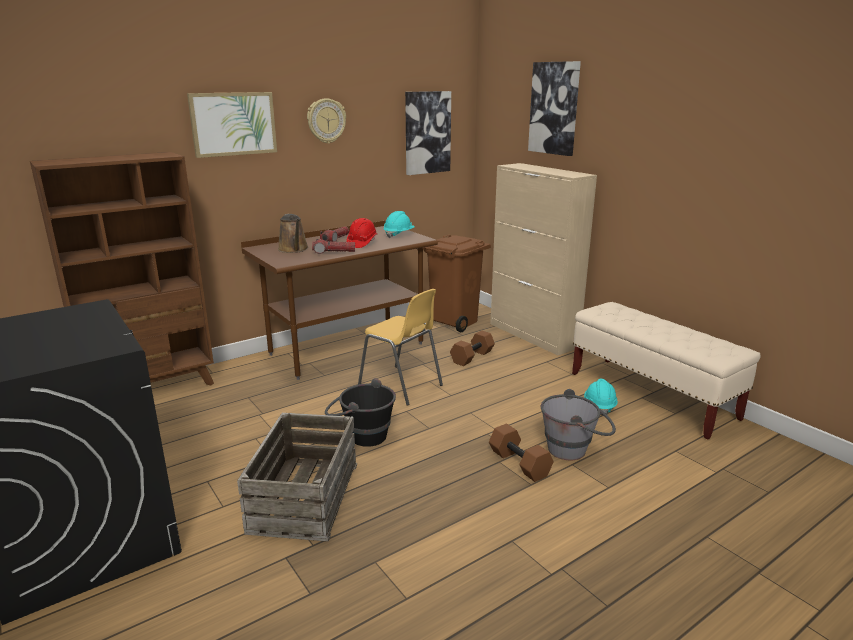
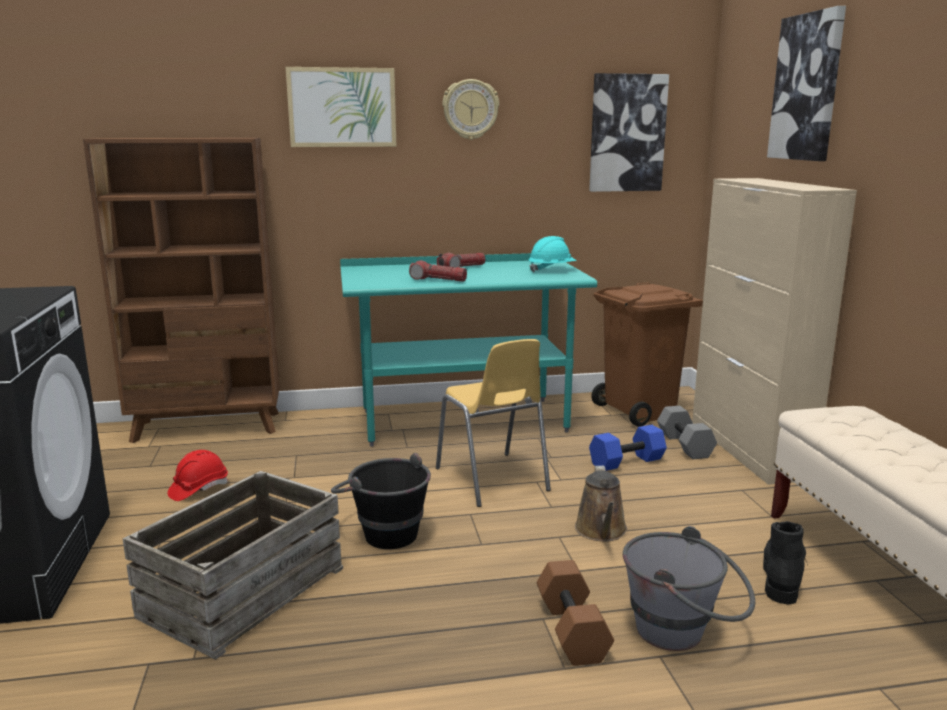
camera: 25 degrees right, 5 degrees down
(294, 249) = (394, 273): brown watering can -> brown watering can (601, 531)
(347, 349) = (463, 421): brown desk -> turquoise desk
(361, 243) = (488, 274): red hard hat -> red hard hat (198, 489)
(472, 356) = (626, 461): brown dumbbell -> blue dumbbell
(497, 339) = (686, 445): none -> grey dumbbell
(599, 406) = (782, 576): turquoise hard hat -> black boot

